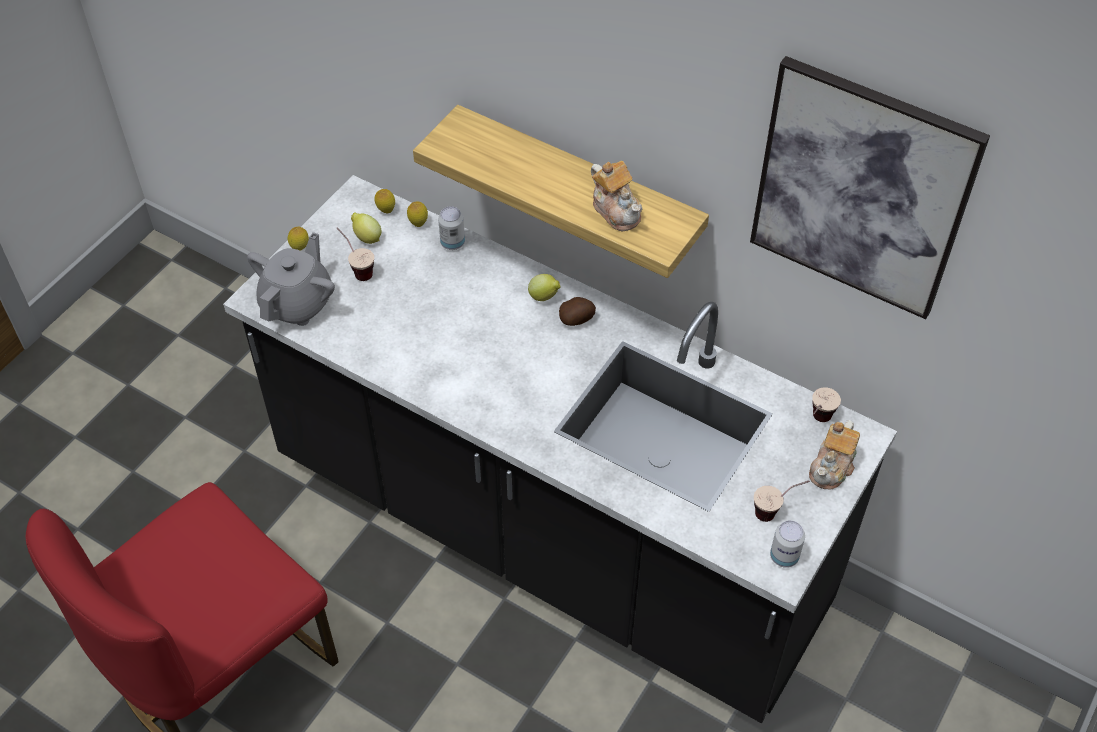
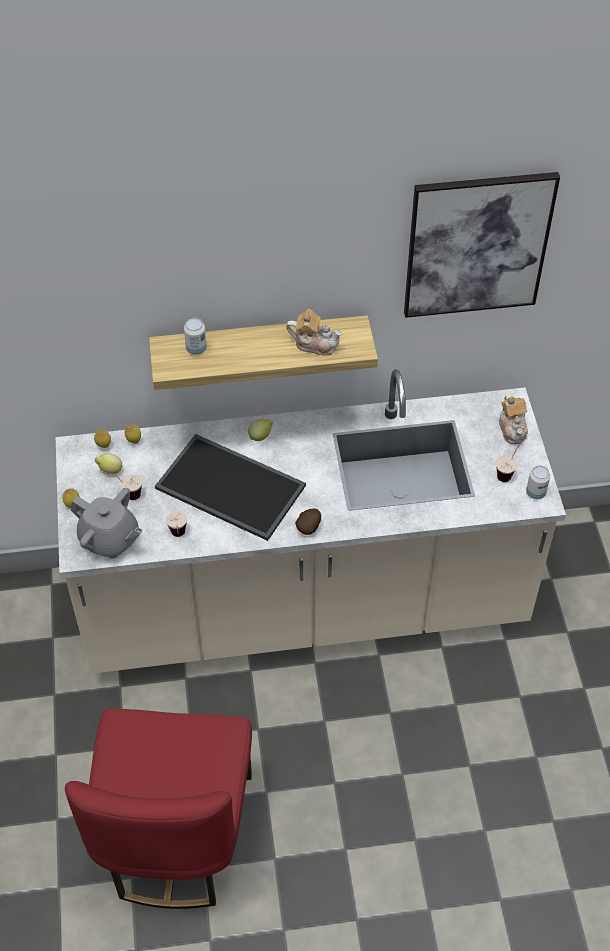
camera: 40 degrees left, 0 degrees up
(298, 303) = (110, 540): grey teapot -> grey teapot turned 135 degrees clockwise
(452, 243) = (169, 439): can -> can (196, 349)
(464, 328) = (232, 486): none -> tray
(548, 535) = (305, 606): black counter -> beige counter
(577, 319) = (294, 437): potato -> potato (309, 527)
(817, 423) = (482, 409): cup -> cup (179, 538)

